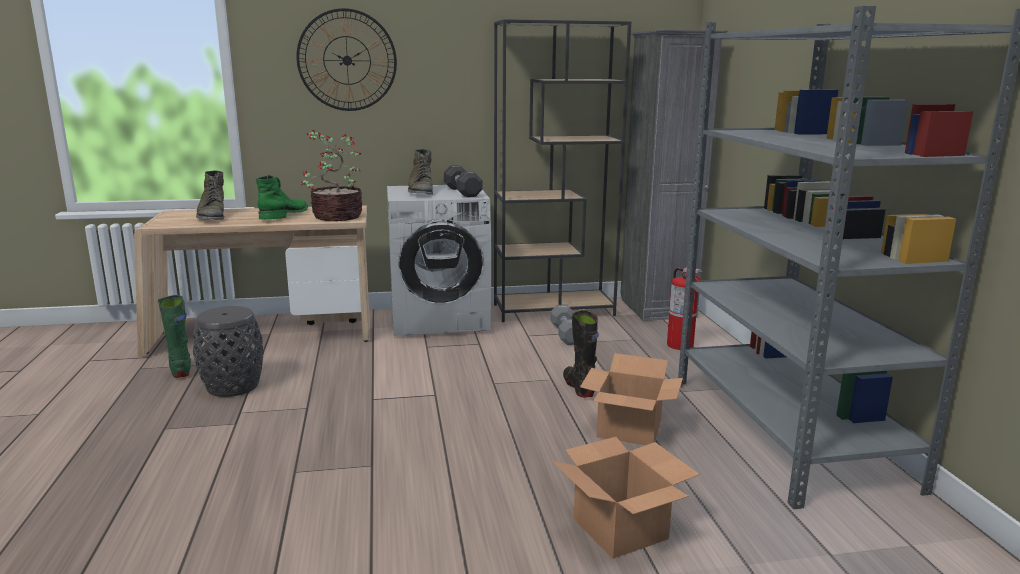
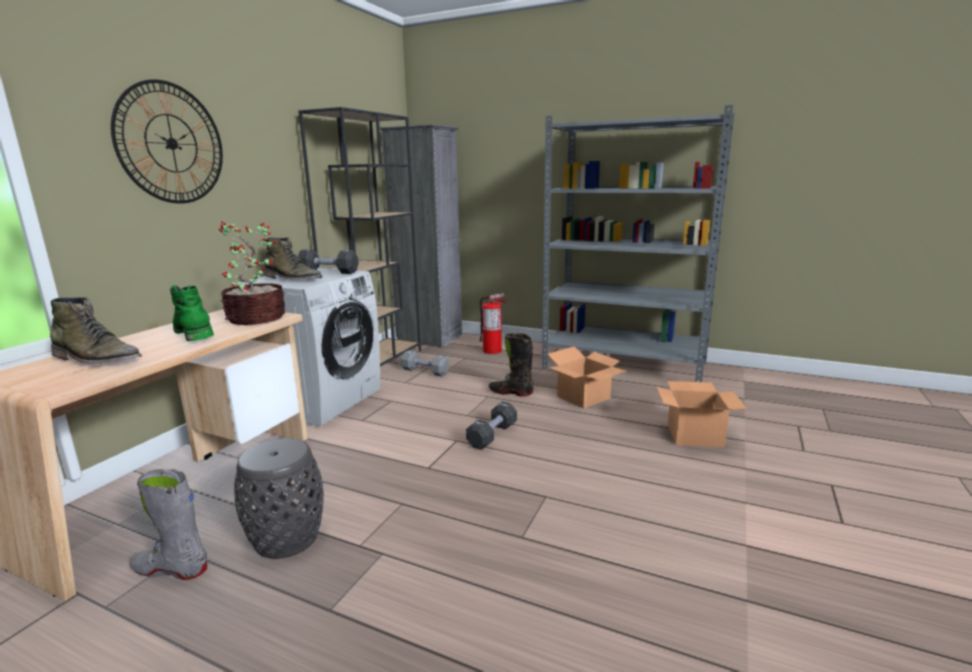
camera: 55 degrees left, 0 degrees up
(181, 369) = (171, 569): green boot -> grey boot
(465, 407) = (492, 435): none -> black dumbbell

